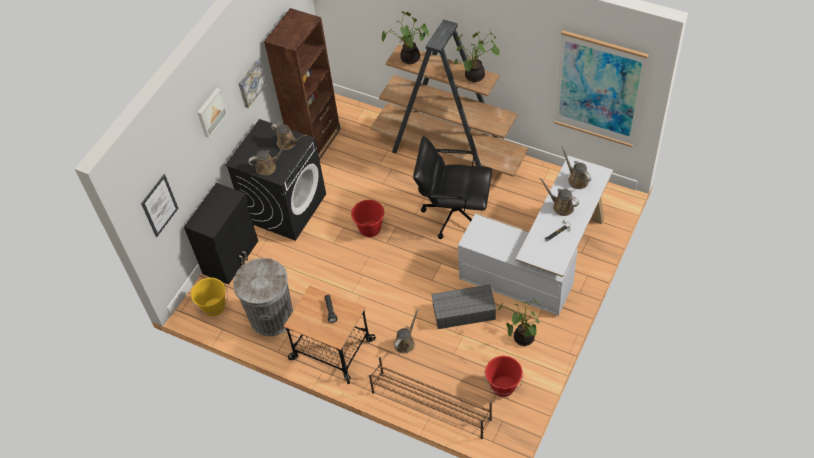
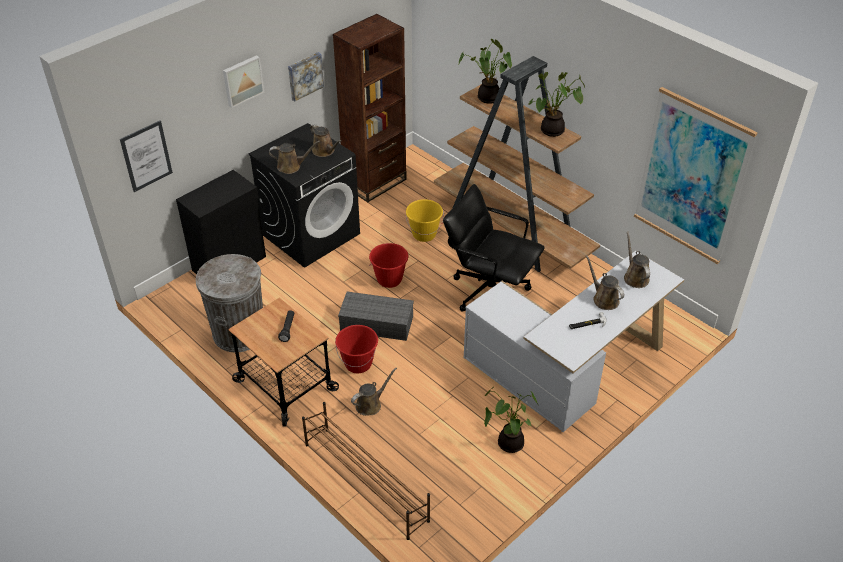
camera: 15 degrees right, 10 degrees down
(214, 307) = (185, 305): yellow bucket -> yellow bucket (424, 234)
(463, 312) = (451, 394): grey storage box -> grey storage box (375, 324)
(503, 386) = (461, 489): red bucket -> red bucket (358, 363)

